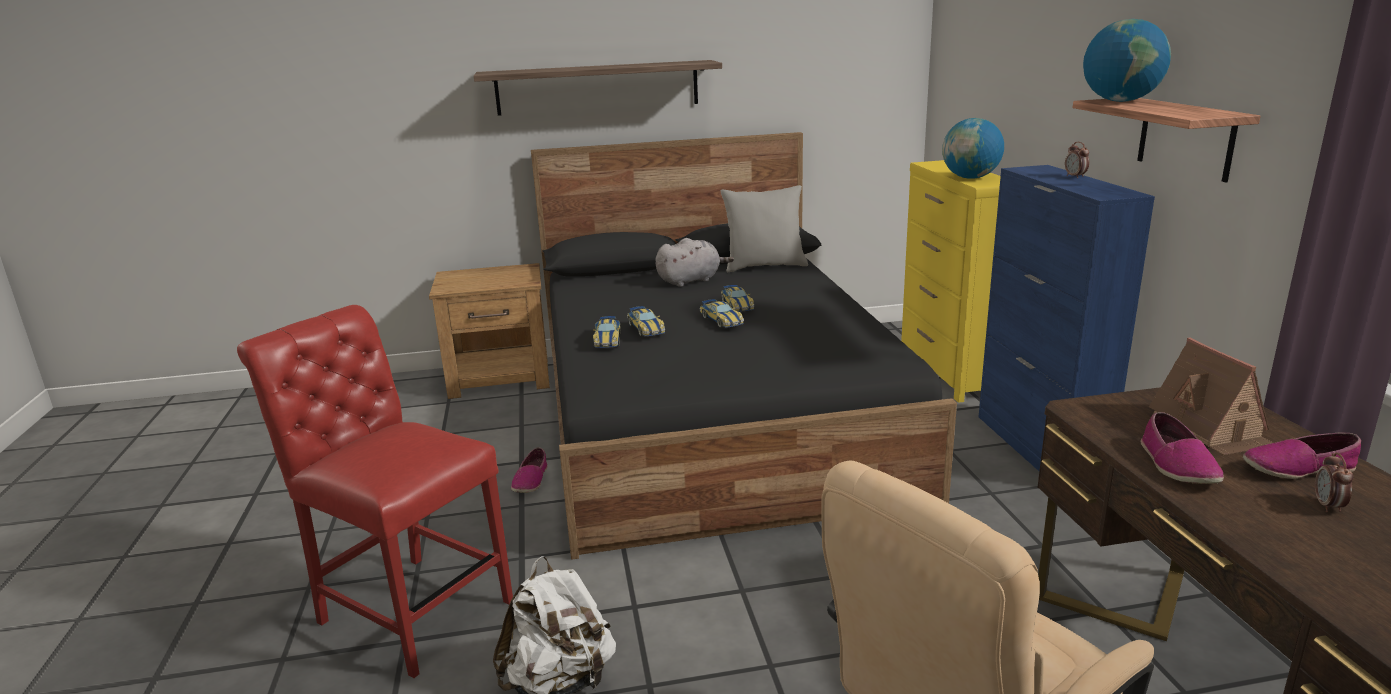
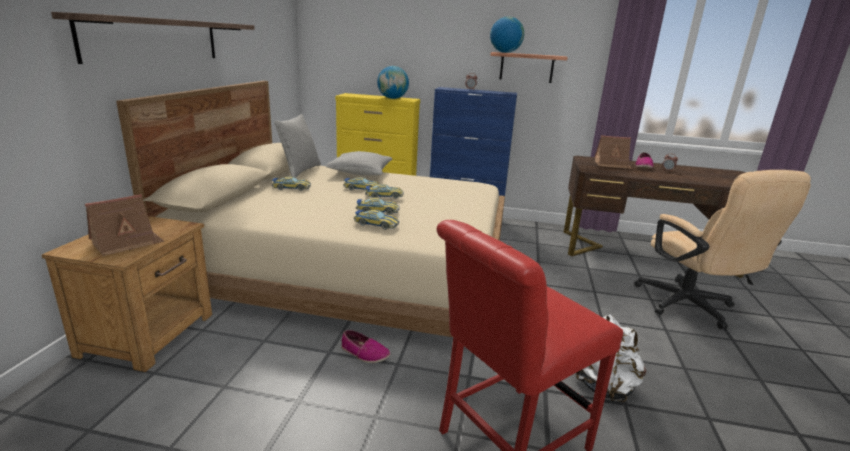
camera: 70 degrees left, 0 degrees up
(473, 281) = (127, 243): none -> toy house
(691, 280) = (291, 188): grey plush toy -> toy car
(714, 418) = (351, 270): black bed -> beige bed
(813, 288) = (360, 173): none -> grey pillow
(1176, 465) = (638, 174): shoe -> none

